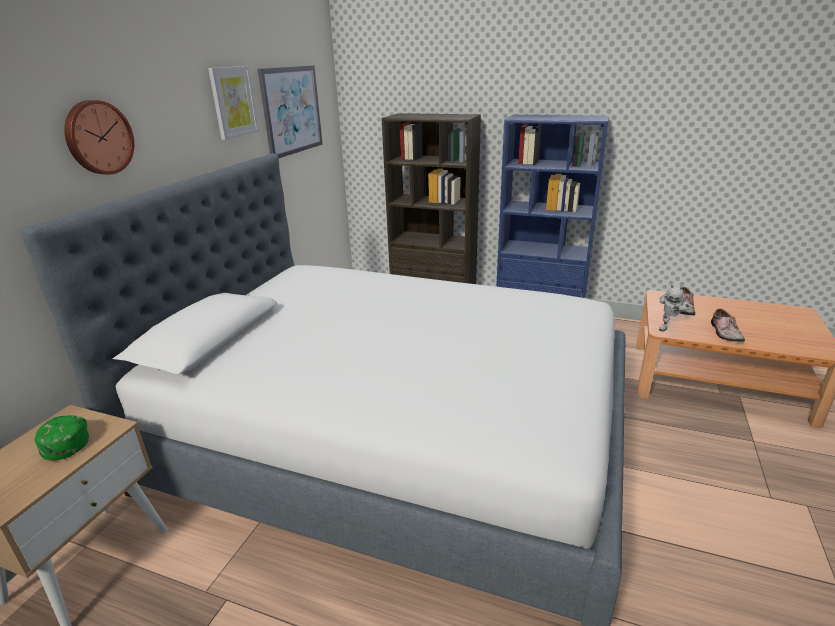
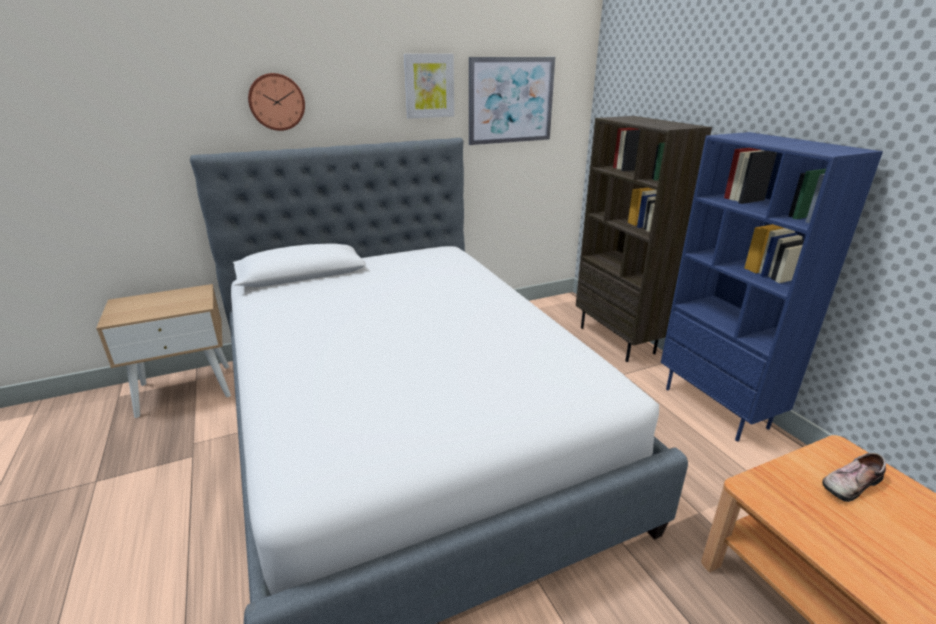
camera: 45 degrees right, 0 degrees up
(64, 439) = (179, 300): green cap -> none
(668, 327) = (770, 490): toy robot -> none
(724, 332) = (856, 551): shoe -> none

